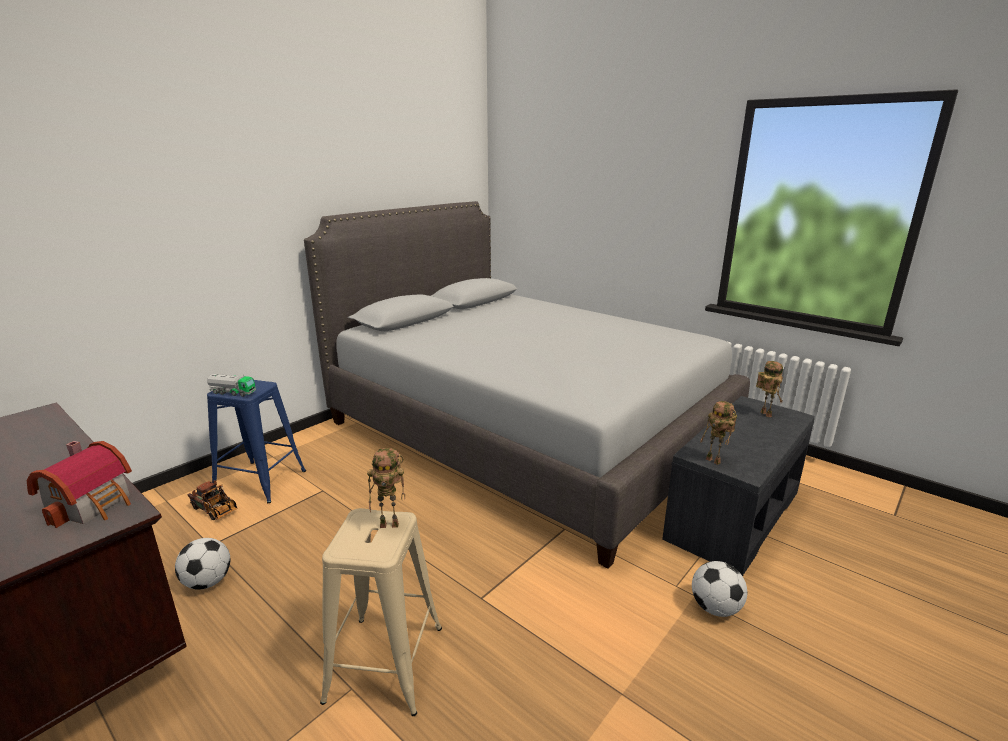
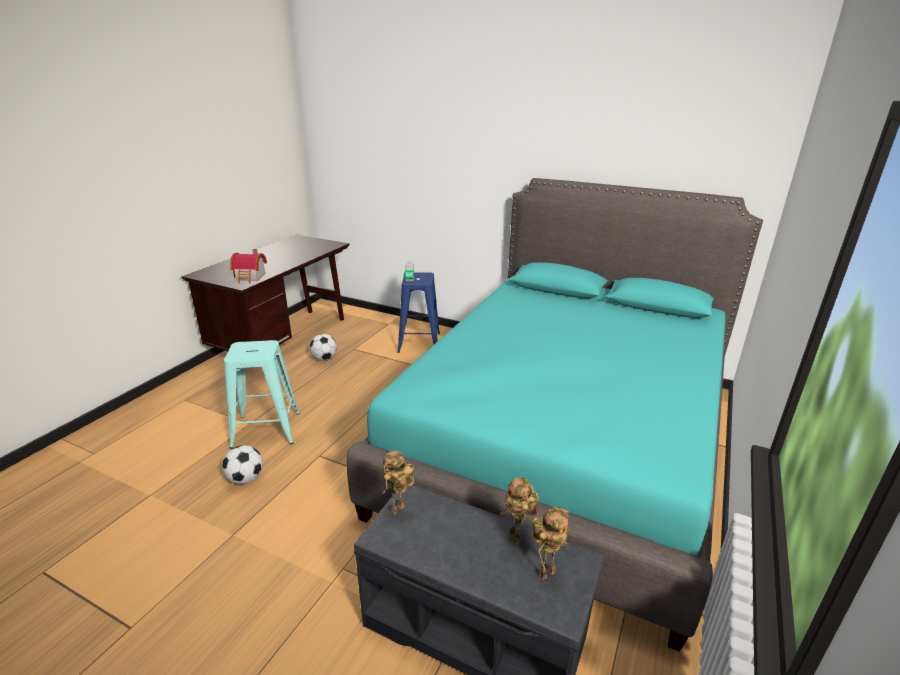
camera: 75 degrees right, 5 degrees up
(216, 511) = (385, 340): toy truck -> none
(385, 663) = (266, 430): beige stool -> turquoise stool
(391, 524) = (260, 353): toy robot -> toy robot (517, 539)
(526, 431) = (565, 442): grey bed -> turquoise bed
(715, 608) = (316, 597): football -> football (246, 478)

